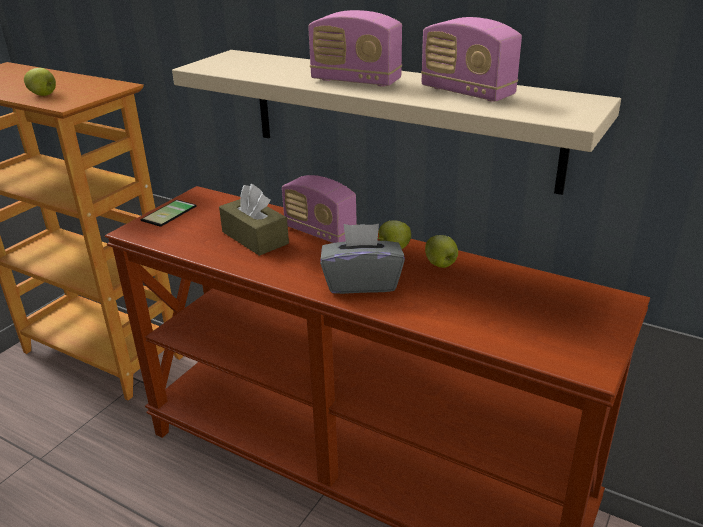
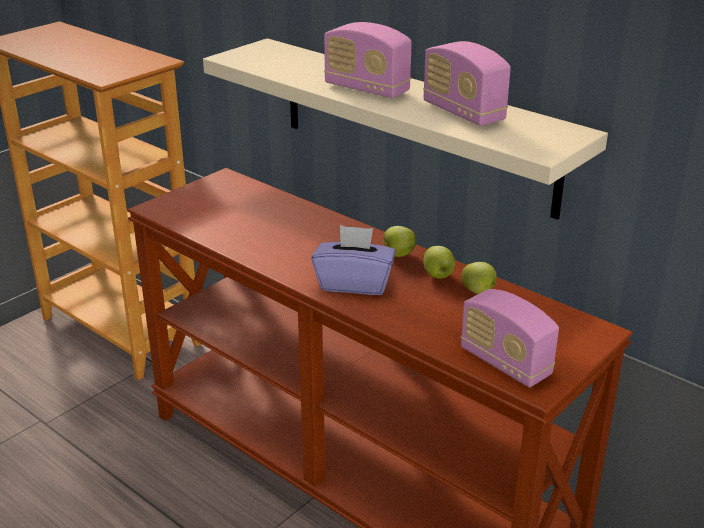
camera: 10 degrees right, 0 degrees up
(44, 95) = (87, 65): apple -> apple (479, 292)
(171, 214) = (194, 194): phone -> none
(255, 238) = (267, 228): brown tissue box -> none
(320, 232) = (332, 230): radio -> radio (505, 363)
(362, 282) = (354, 283): grey tissue box -> purple tissue box

